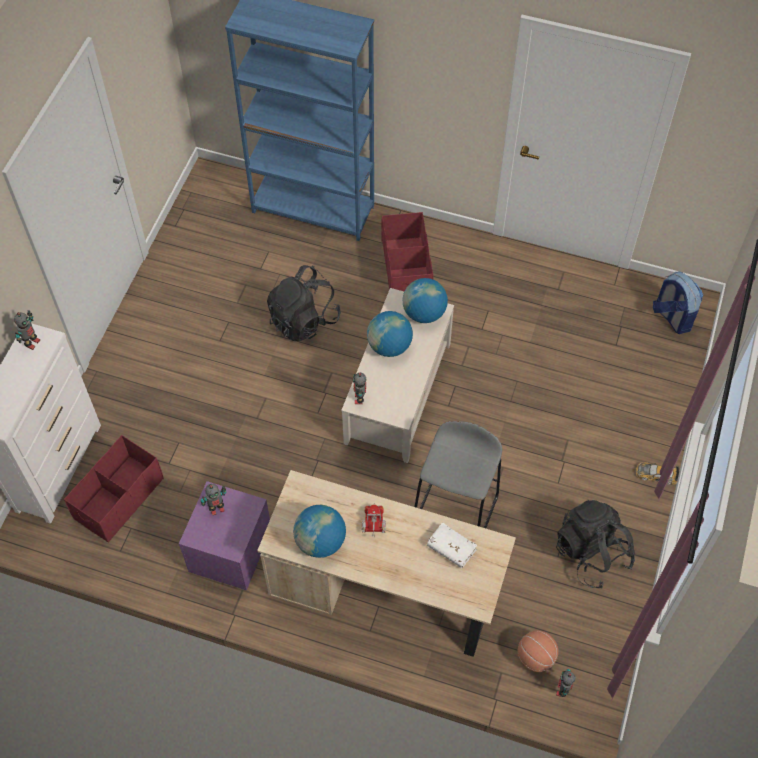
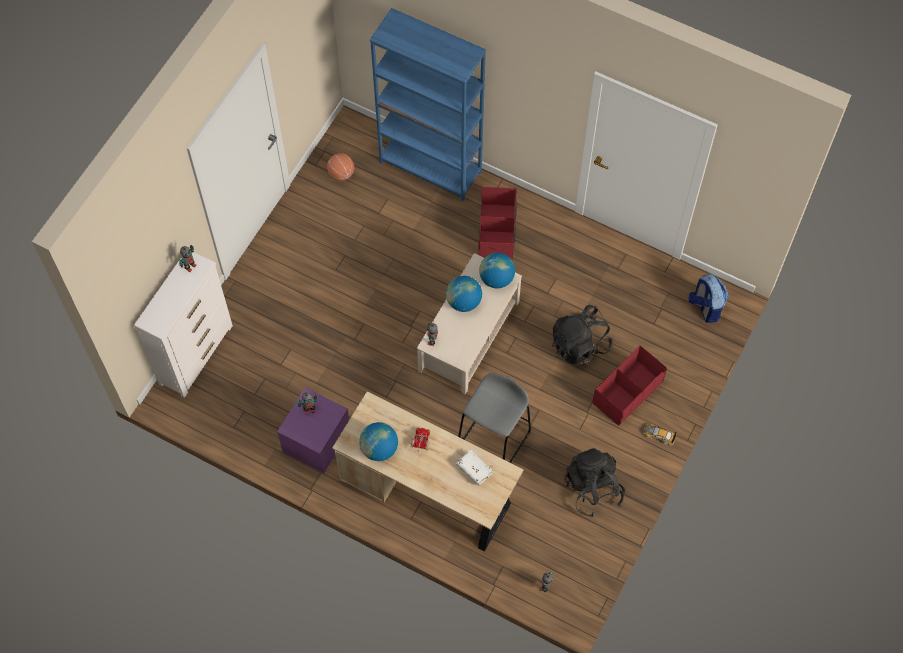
camera: 10 degrees right, 5 degrees up
(118, 498) = (238, 386): red storage box -> red storage box (627, 392)
(304, 320) = (405, 263): black backpack -> black backpack (579, 345)
(536, 657) = (531, 560): basketball -> basketball (341, 174)

